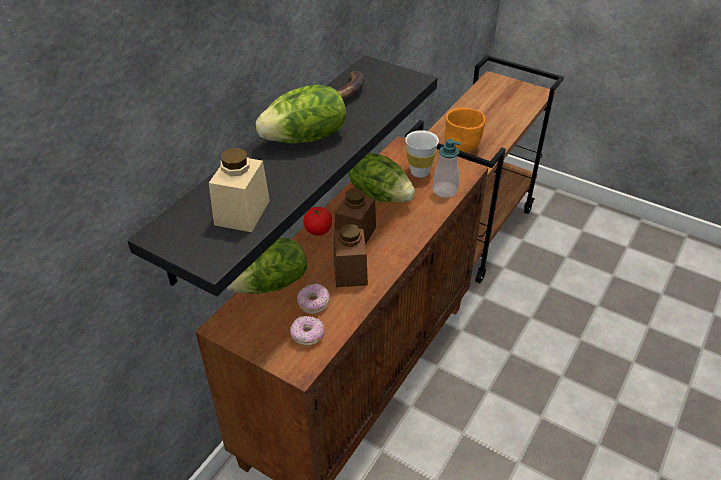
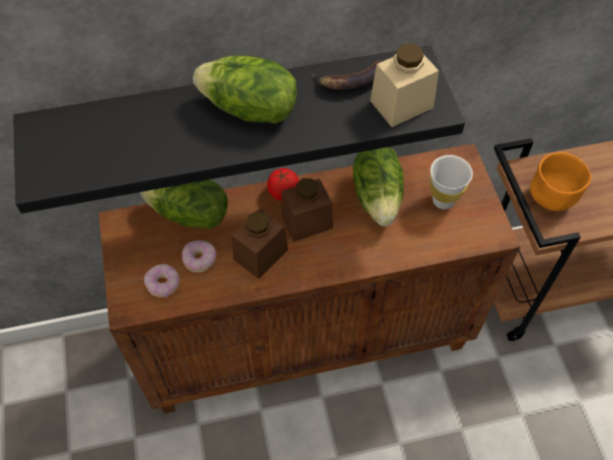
camera: 45 degrees right, 15 degrees up
(242, 212) = (110, 151): beige jar -> beige jar (401, 104)
(445, 190) = (442, 239): soap dispenser -> none

